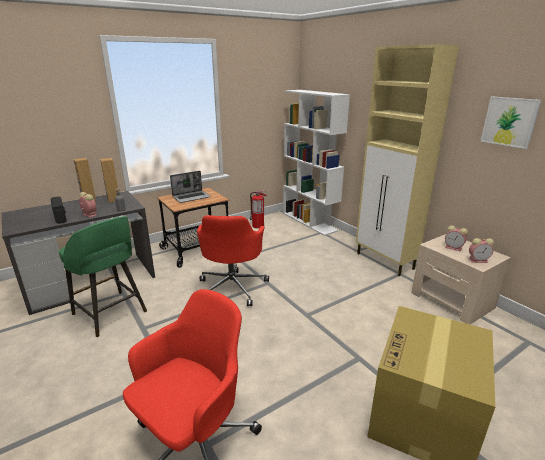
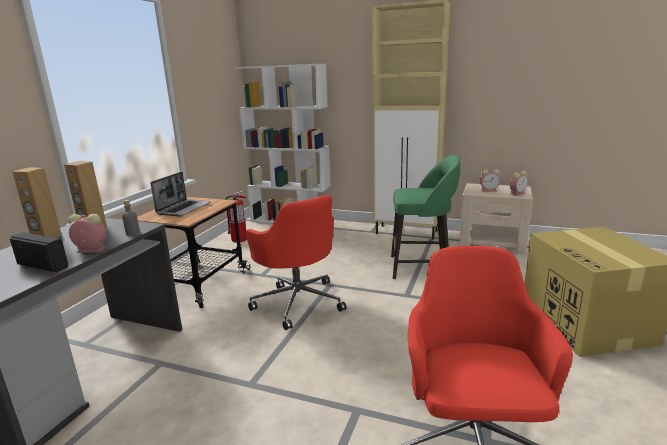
camera: 35 degrees left, 5 degrees down
(111, 314) = (178, 391): green stool -> green stool (421, 267)
(509, 122) = (507, 67): picture -> none

